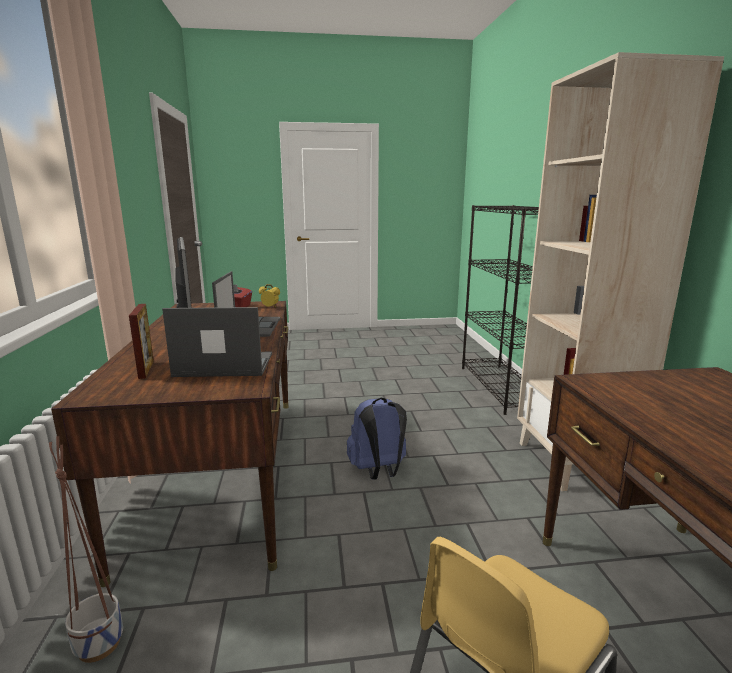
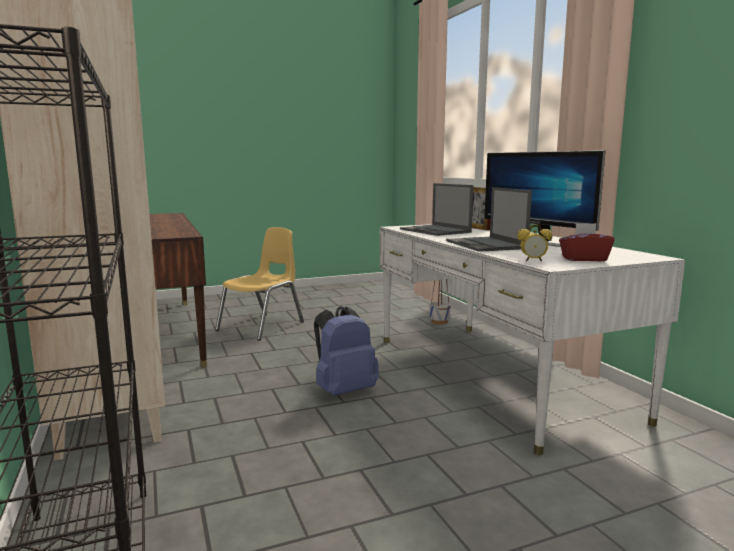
camera: 165 degrees right, 5 degrees down
(221, 469) = (494, 375): brown desk -> white desk
(223, 365) = (436, 231): laptop -> laptop turned 75 degrees clockwise

